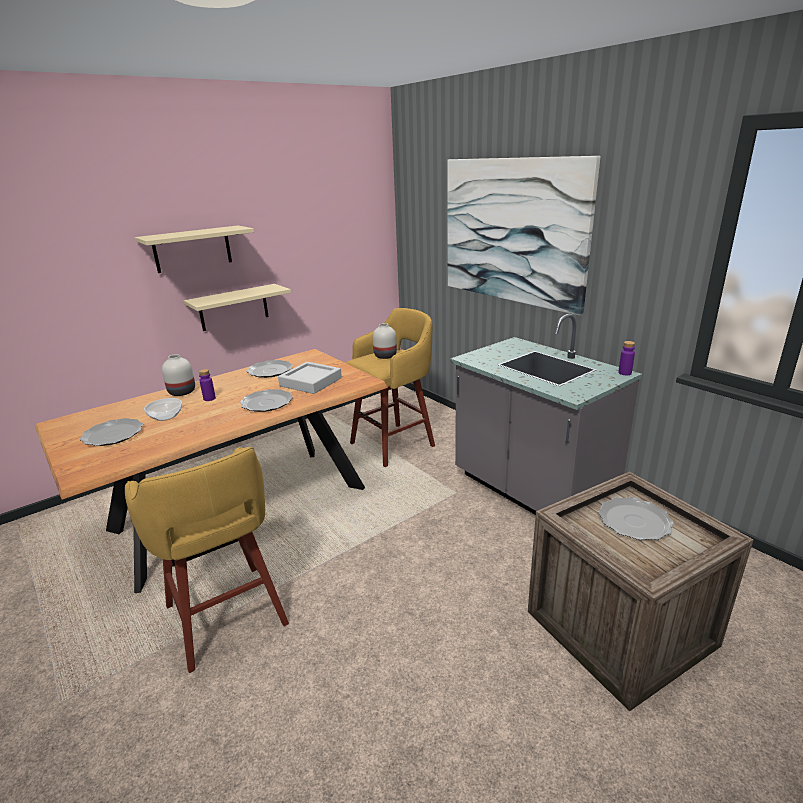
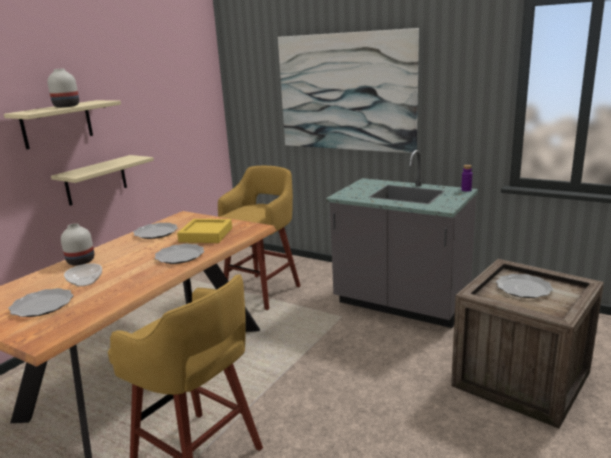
camera: 20 degrees left, 5 degrees down
(209, 398) = (117, 262): purple bottle -> none
(310, 382) = (206, 235): grey tray -> yellow tray
(386, 356) = (251, 209): white vase -> white vase (67, 106)

